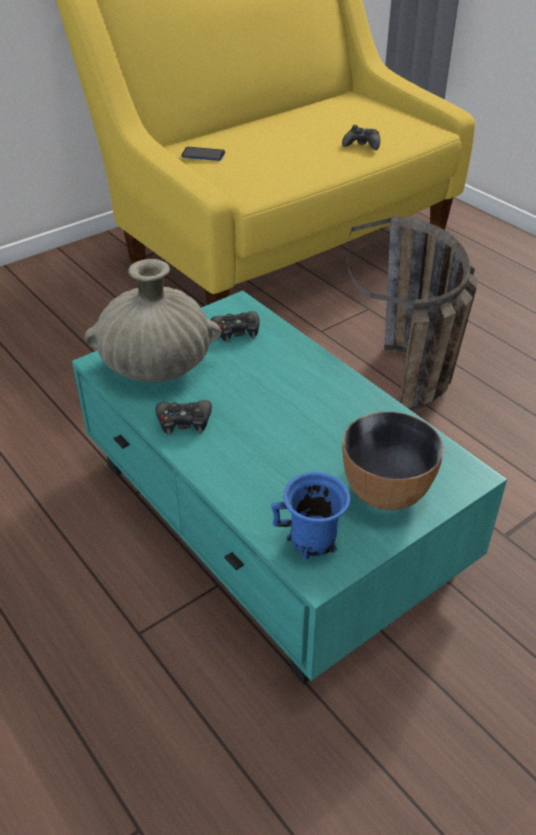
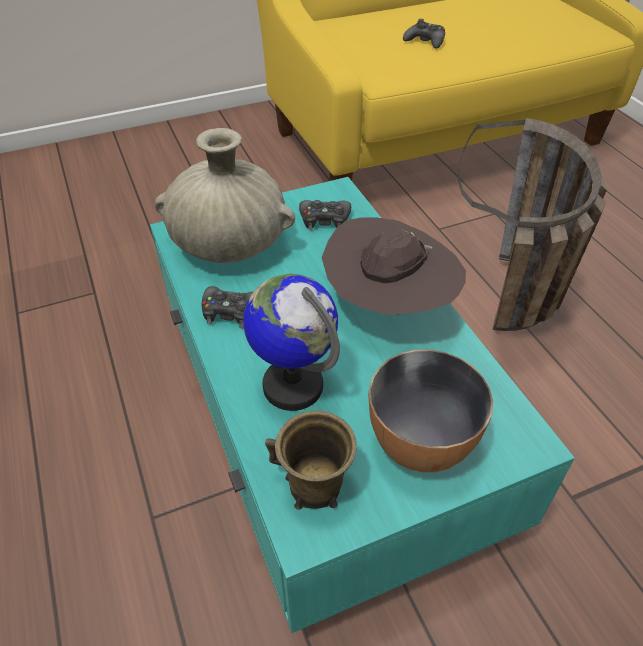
camera: 15 degrees right, 5 degrees up
(203, 155) = (353, 32): phone -> none
(264, 470) = (293, 385): none -> globe
(313, 540) = (315, 487): blue mug -> brown mug
(320, 393) = (388, 306): none -> brown hat
(362, 145) = (521, 39): black game controller -> black game controller (425, 41)

